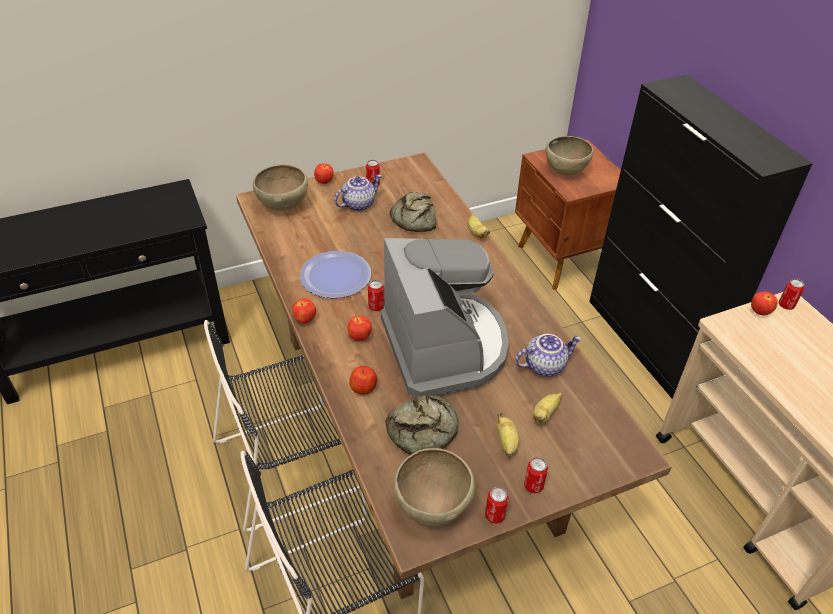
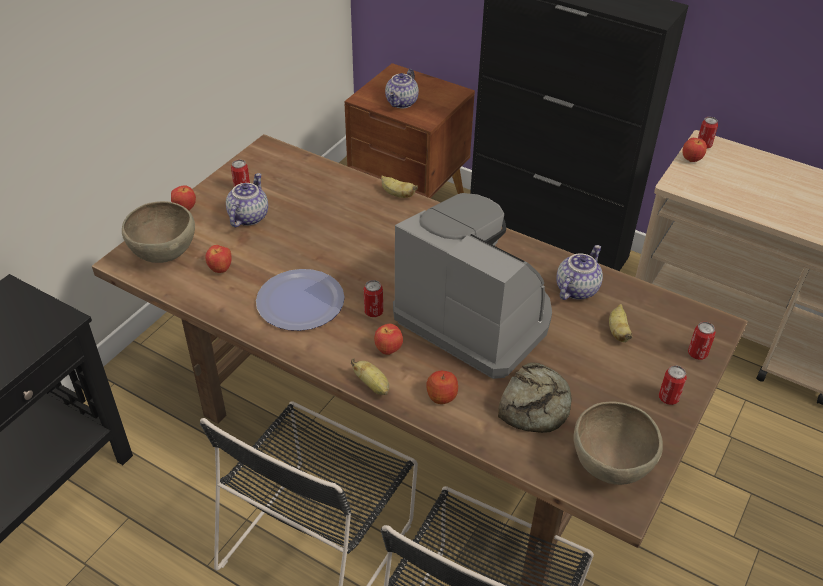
camera: 35 degrees left, 0 degrees up
(305, 320) = (315, 362): apple -> apple (221, 269)
(414, 218) = (321, 206): bread -> none
(495, 515) = (664, 442): can -> can (697, 354)
(507, 443) = (613, 374): banana -> banana (372, 385)
(566, 172) = (402, 103): brown bowl -> teapot

